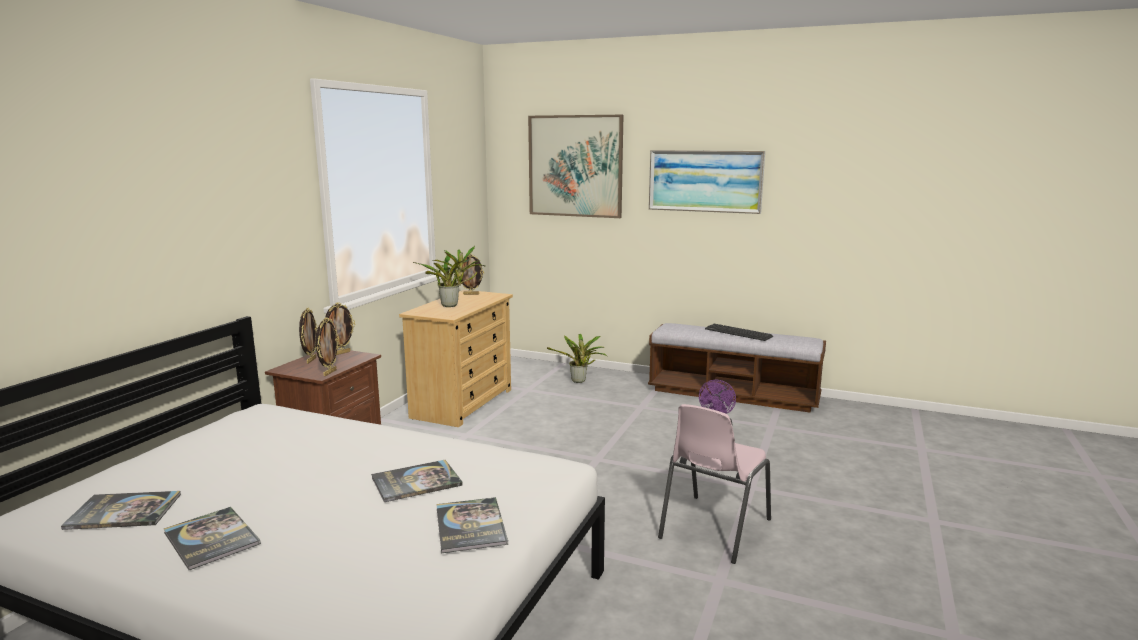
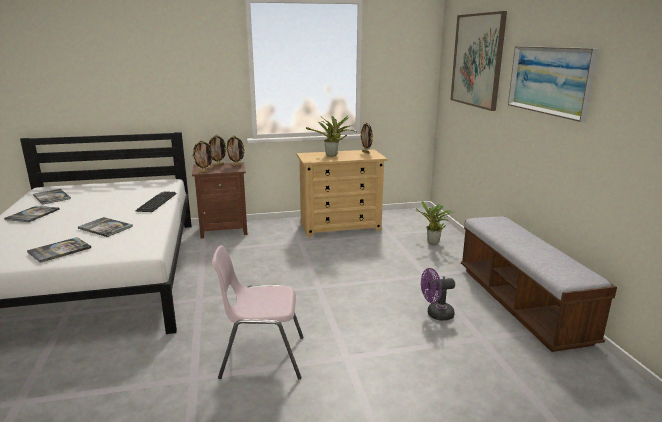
camera: 55 degrees right, 5 degrees up
(738, 333) = (530, 244): keyboard -> keyboard (157, 202)

